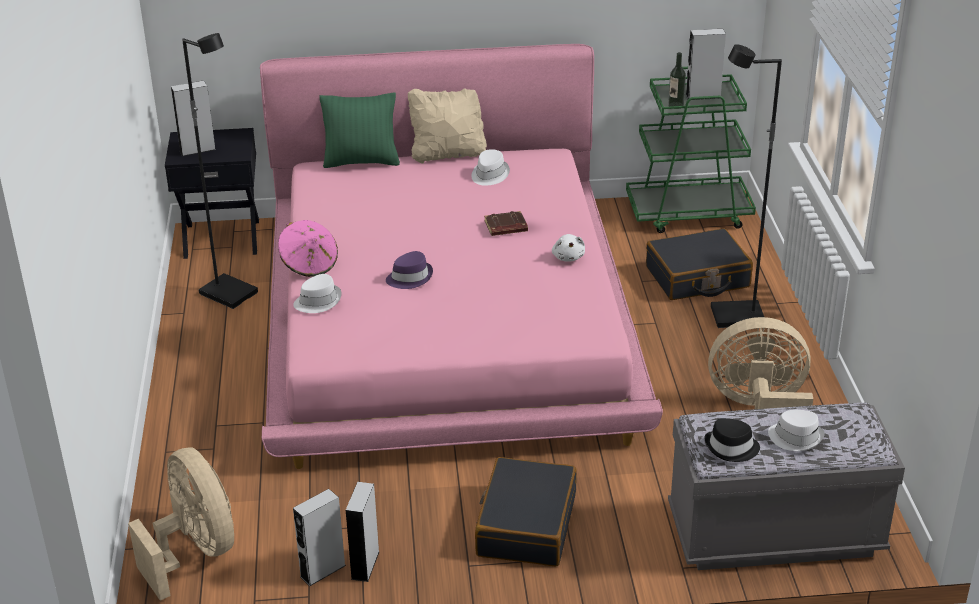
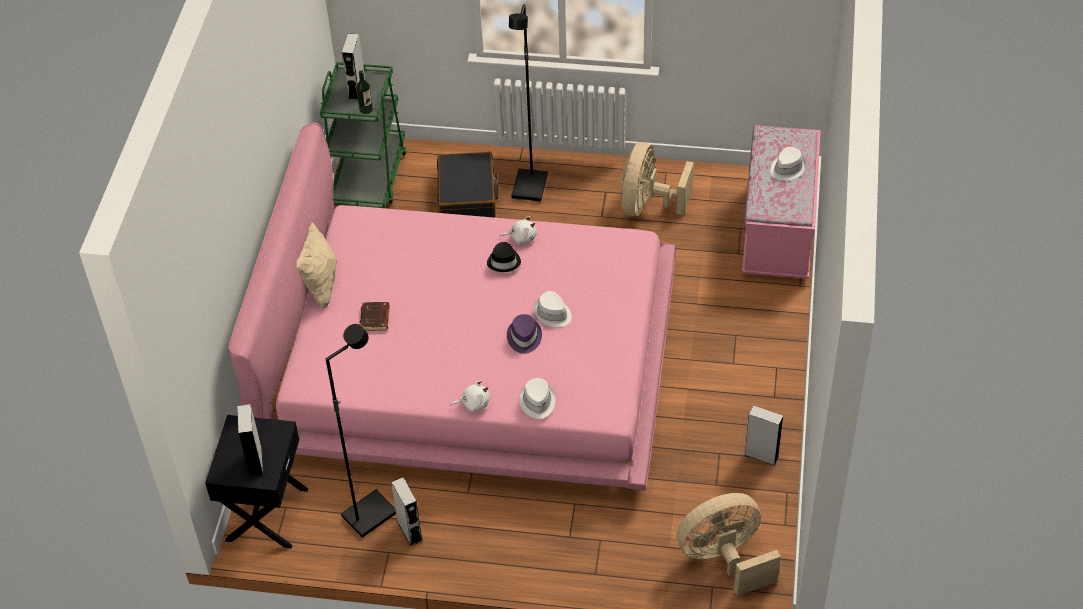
camera: 75 degrees left, 15 degrees up
(309, 264) = (473, 403): pink hat -> white plush toy
(322, 571) = (762, 481): grey speaker -> grey speaker (409, 531)
(361, 162) = (305, 348): green pillow -> none
(489, 175) = (369, 263): white hat -> white hat (552, 313)
(505, 227) = (464, 266): brown book -> brown book (375, 319)
(525, 525) = (739, 358): black suitcase -> none
(731, 448) = (791, 200): black hat -> black hat (504, 261)
(775, 534) = (778, 232): grey bench -> pink bench

